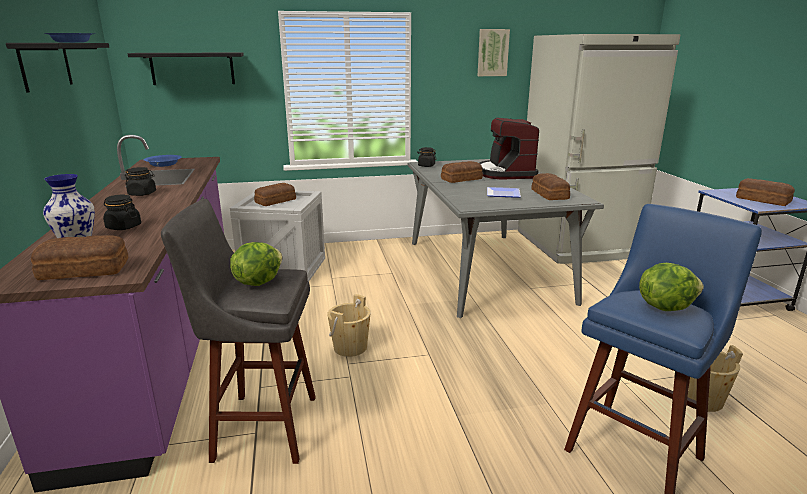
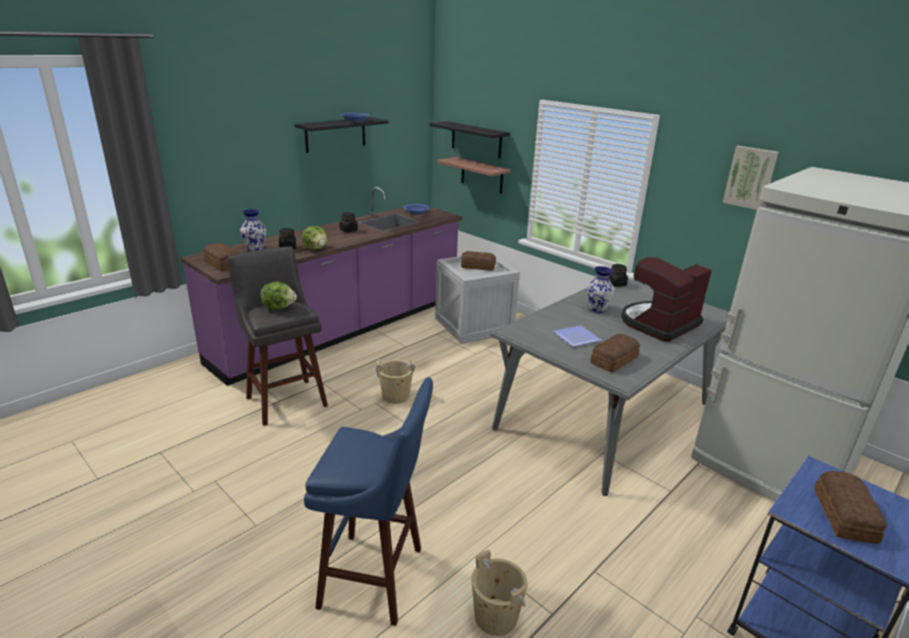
camera: 55 degrees right, 5 degrees up
(210, 109) = (482, 175): none -> shelf
(462, 179) = (597, 309): bread -> vase
(665, 306) = (355, 455): lettuce -> lettuce (316, 249)

